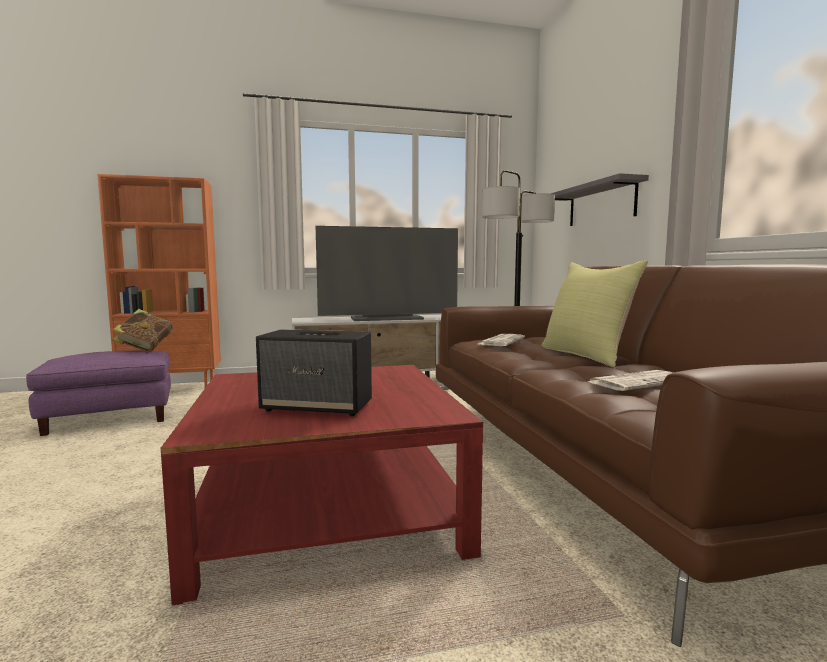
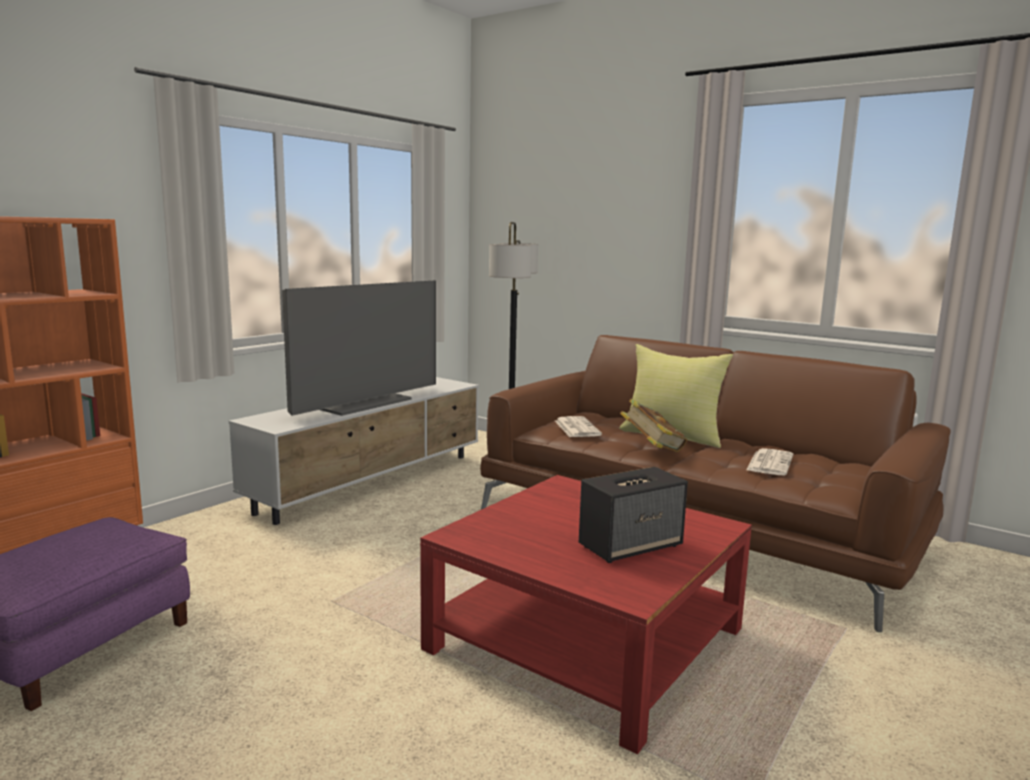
camera: 40 degrees left, 5 degrees up
(145, 349) = (103, 521): book -> book (652, 450)
(601, 204) = (584, 258): grey shelf -> none

